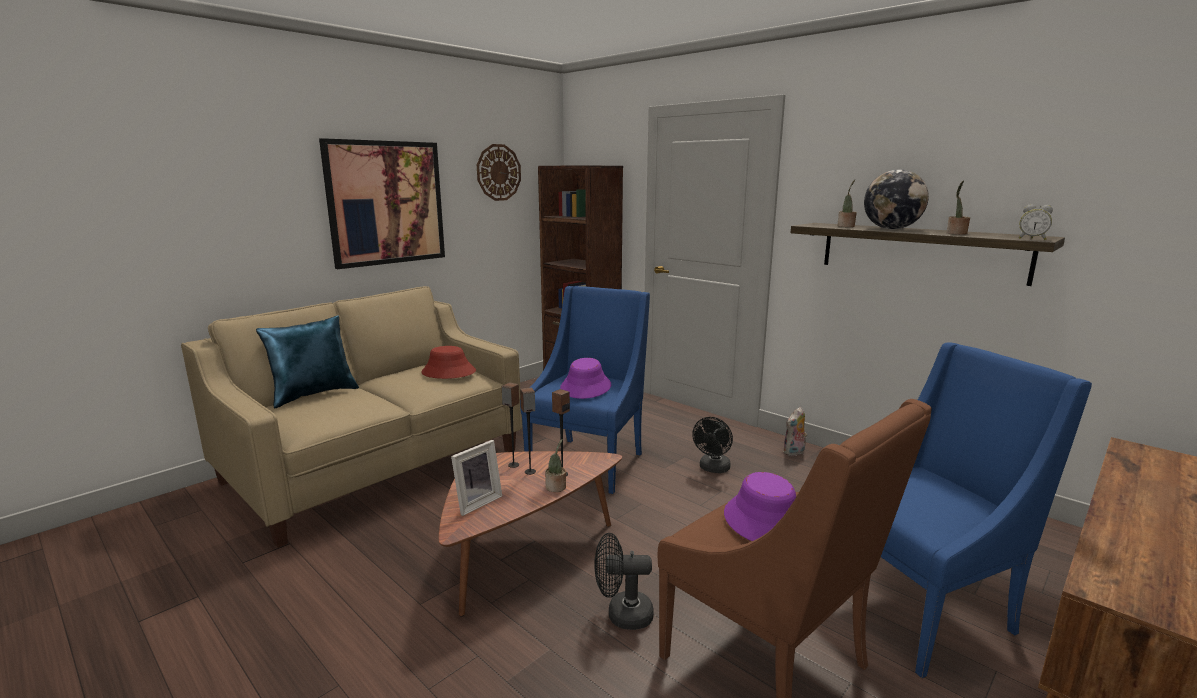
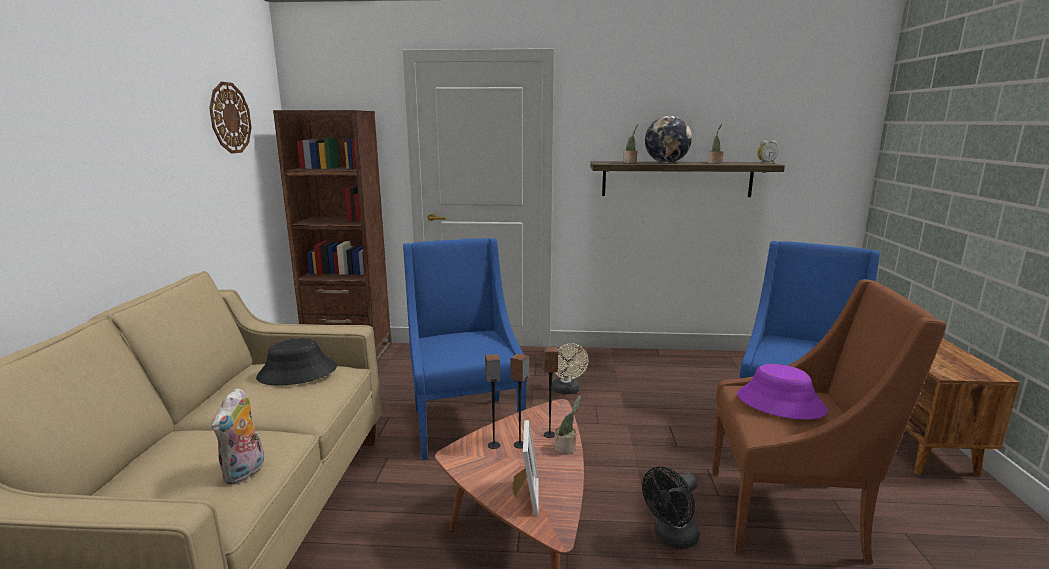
camera: 40 degrees left, 0 degrees up
(314, 395) = (140, 461): blue pillow -> none
(386, 203) = (119, 161): picture -> none
(448, 372) = (297, 373): red hat -> black hat
(586, 387) = (469, 345): purple hat -> none
(713, 469) = (567, 391): black fan -> beige fan
(794, 453) = (600, 358): plush toy -> plush toy (245, 473)

